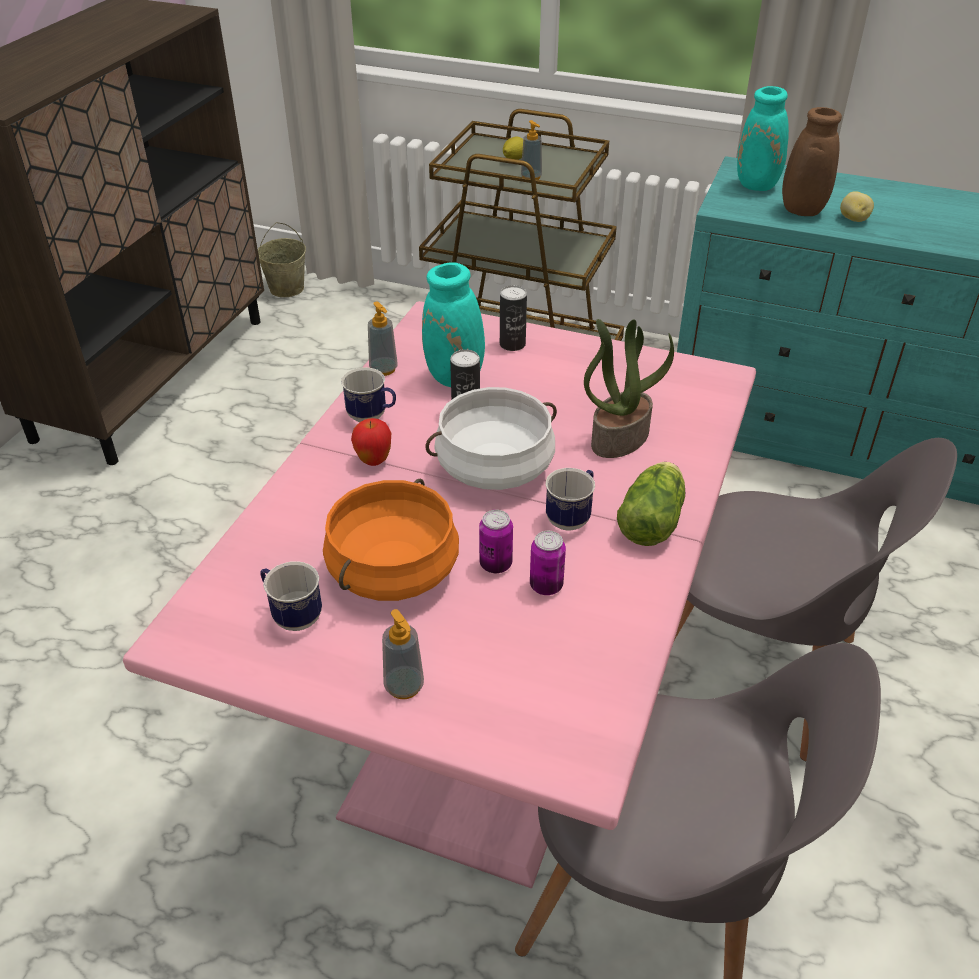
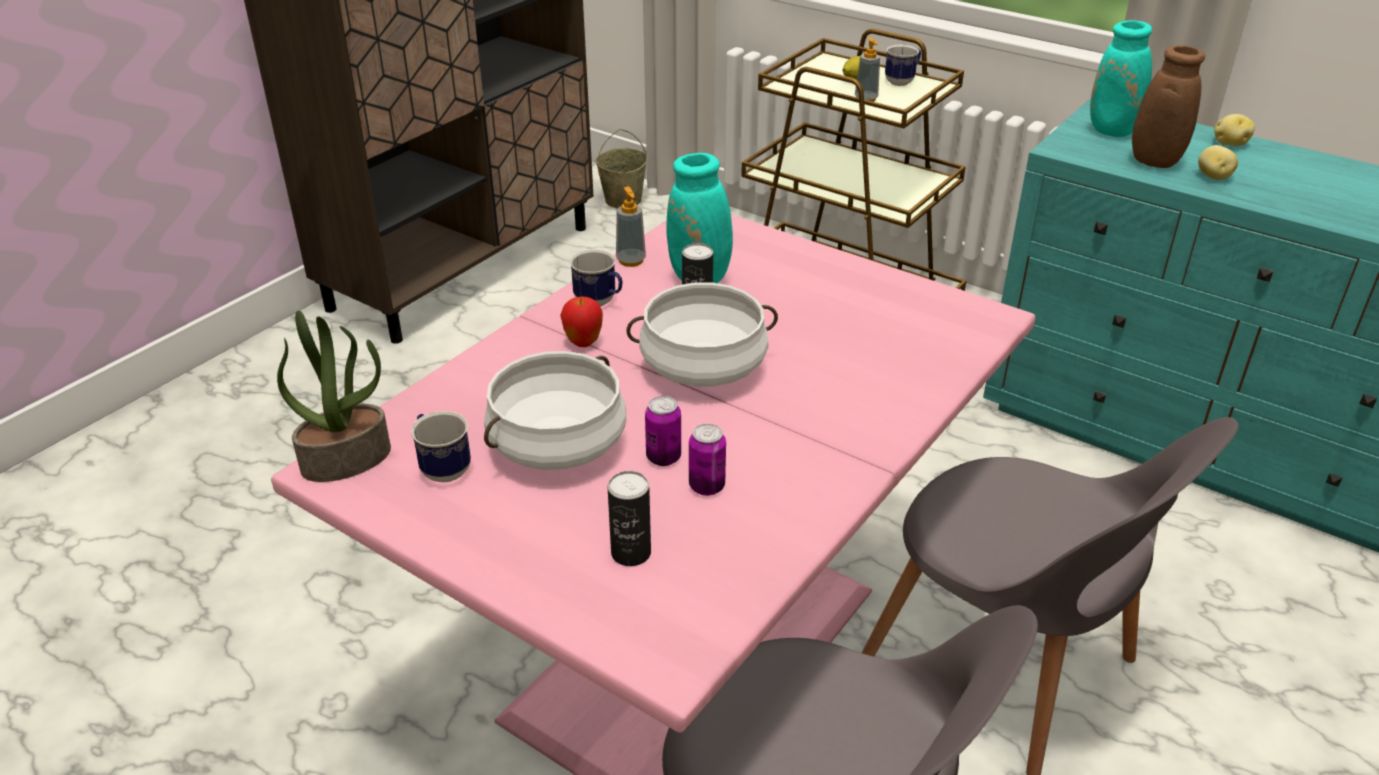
camera: 15 degrees right, 5 degrees down
(392, 569) = (557, 444): orange cooking pot -> white cooking pot
(404, 686) = (521, 552): soap dispenser -> none
(512, 344) = (774, 255): can -> can (631, 553)
(572, 517) = (763, 427): mug -> mug (902, 81)
(619, 437) = (849, 359): potted plant -> potted plant (347, 458)
(653, 519) = (850, 443): lettuce -> none
(853, 186) = (1229, 144): none -> potato

